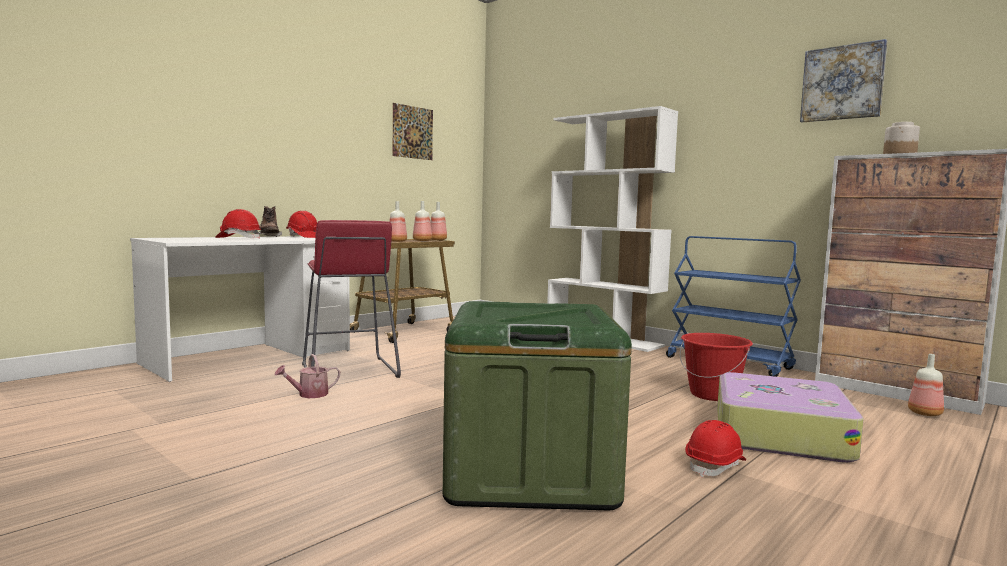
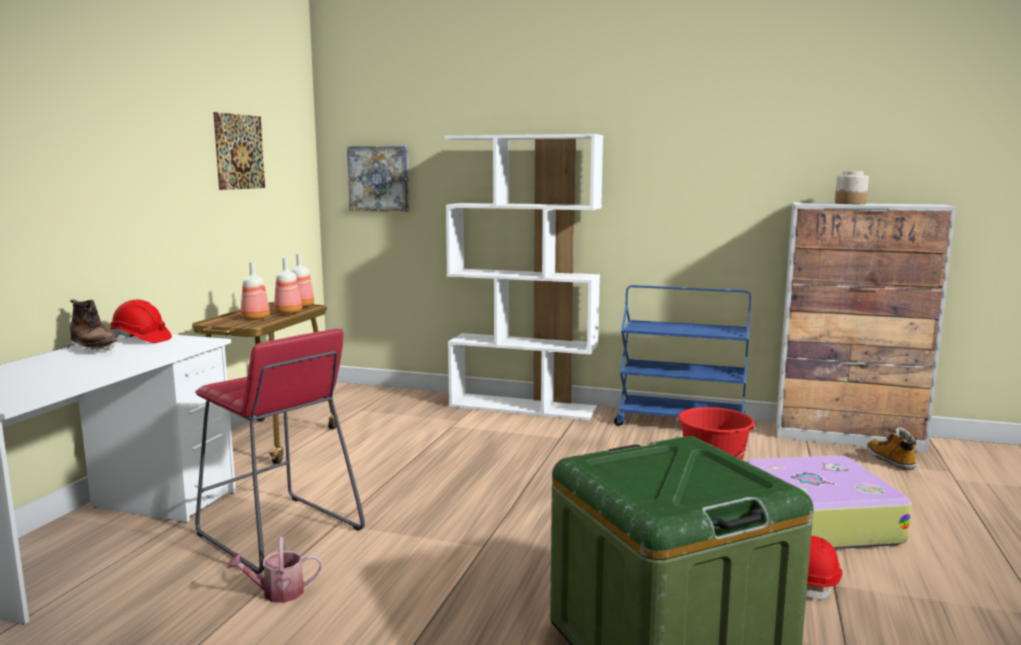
camera: 25 degrees left, 5 degrees up
(239, 238) = (65, 366): red hard hat -> none
(309, 394) = (277, 593): watering can -> watering can turned 45 degrees clockwise
(842, 83) = (786, 120): picture -> picture (379, 178)
(924, 413) = (891, 461): bottle -> boot

